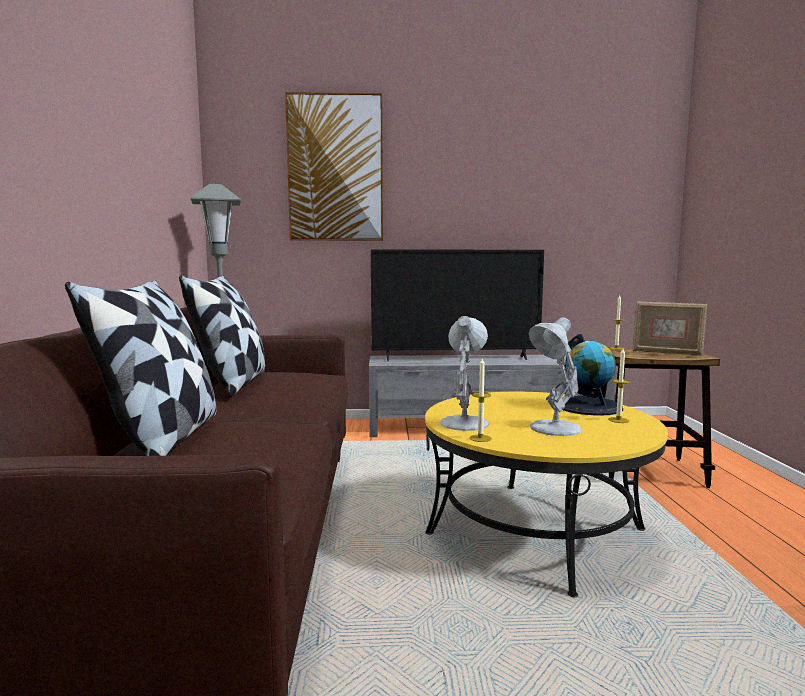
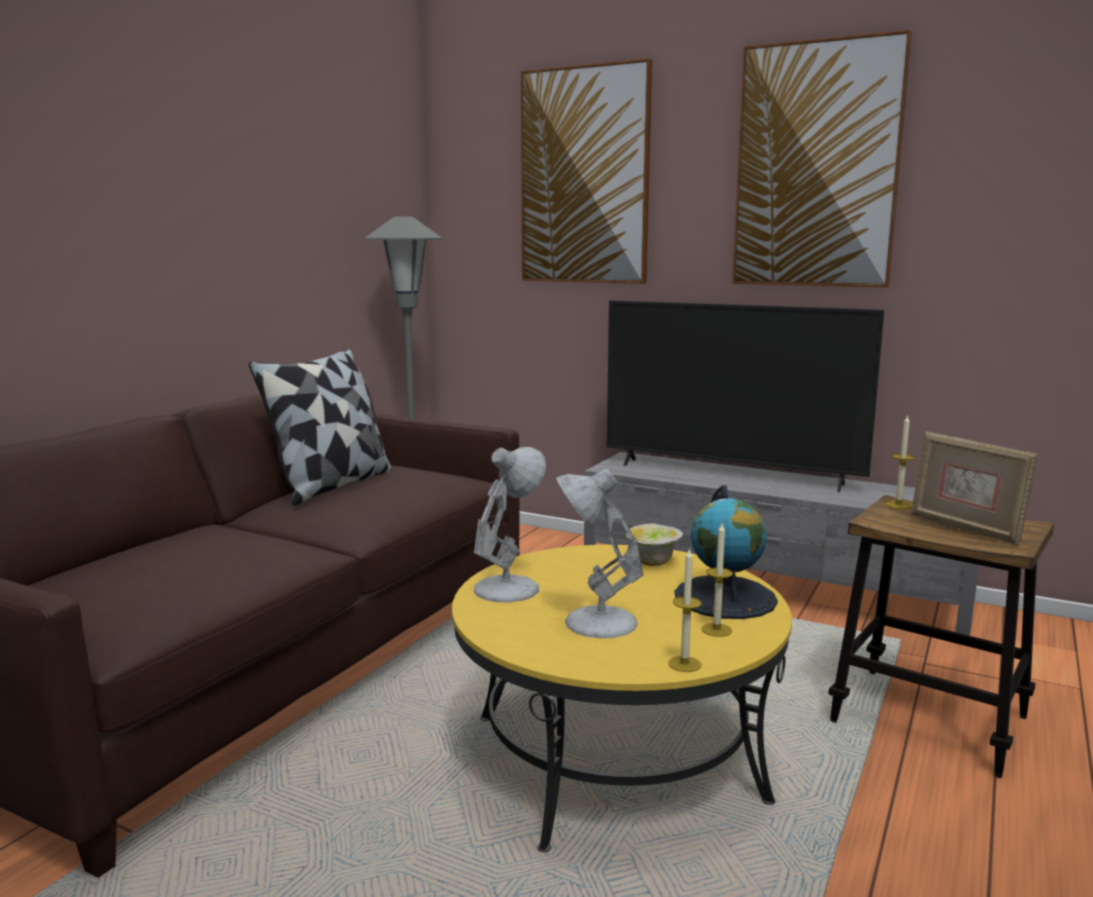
camera: 30 degrees right, 5 degrees up
(164, 438) = (154, 549): pillow -> none
(480, 438) = (480, 615): candle -> candle (684, 664)
(489, 168) = (816, 166): none -> picture
(516, 398) = (654, 563): none -> bowl

